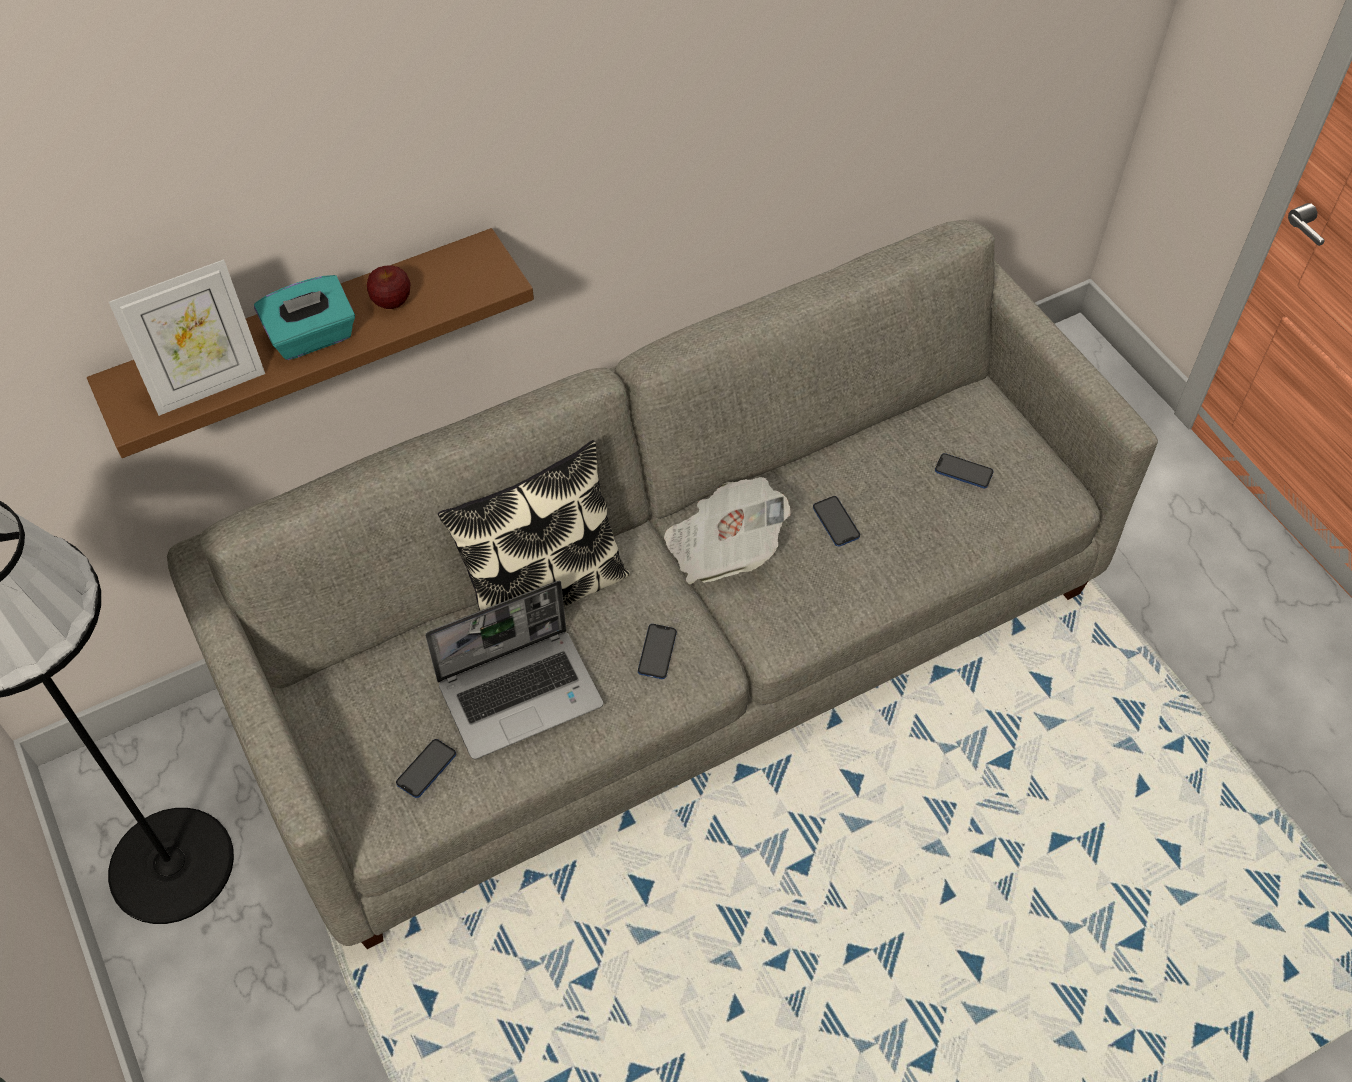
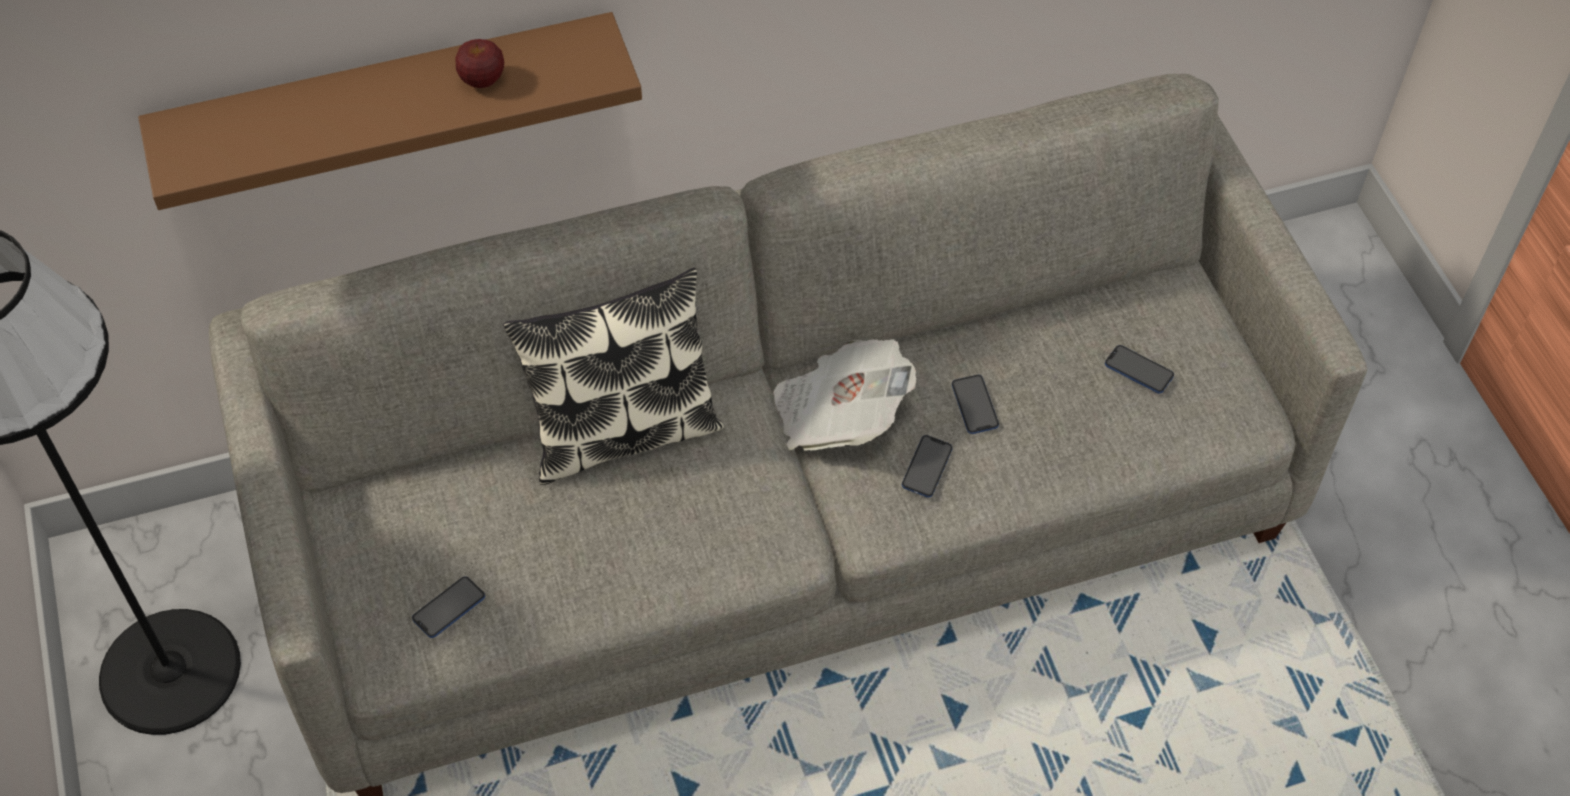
camera: 10 degrees right, 0 degrees up
(208, 386) = (264, 145): picture frame -> none
(312, 337) = (387, 107): turquoise tissue box -> none
(521, 693) = (572, 541): laptop -> none
(657, 652) = (735, 521): phone -> phone (927, 467)

